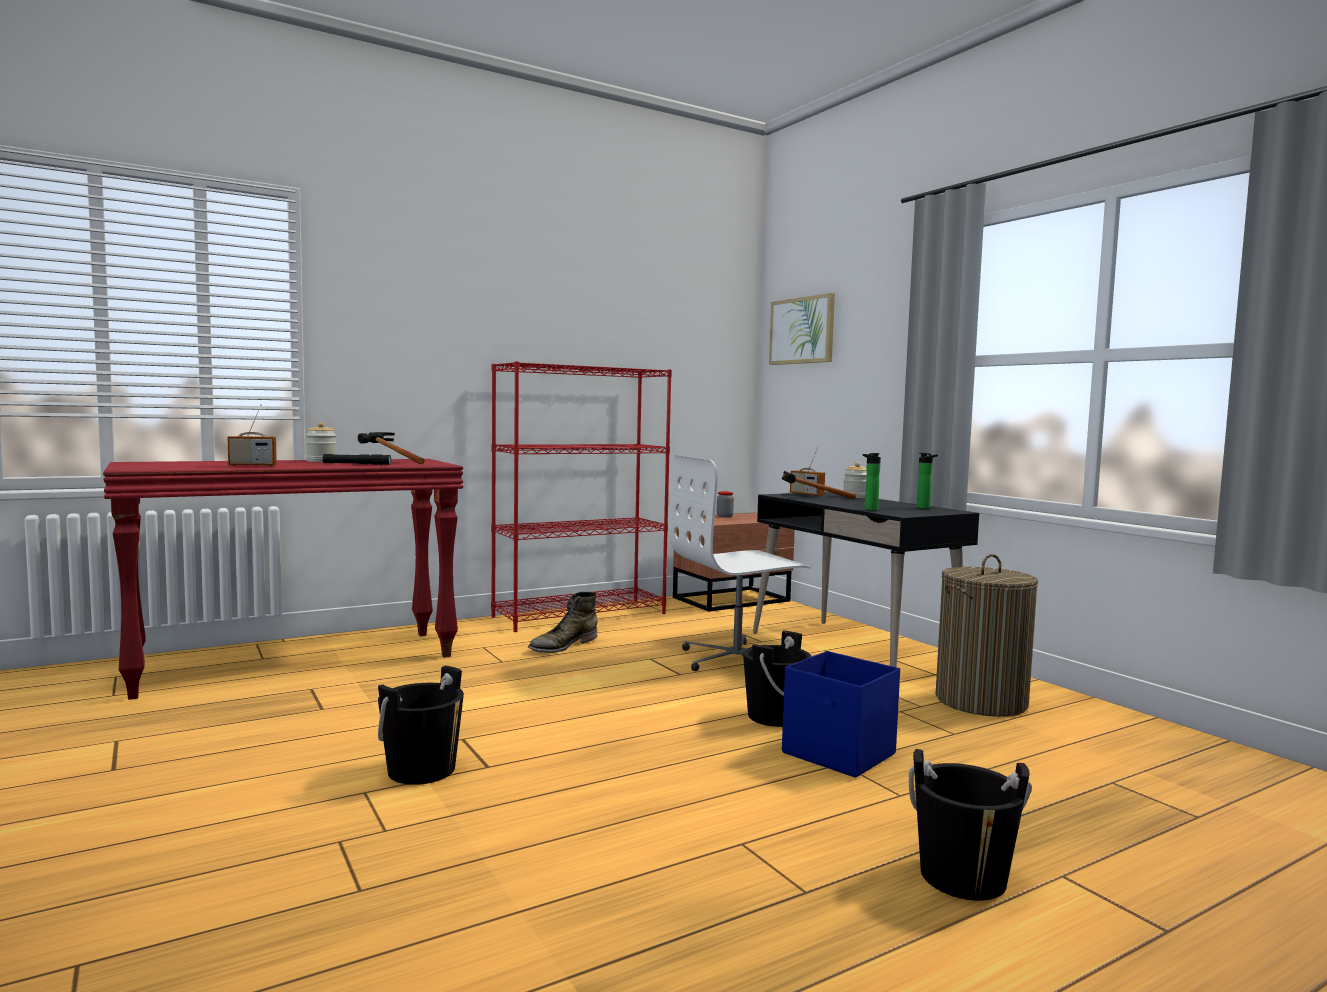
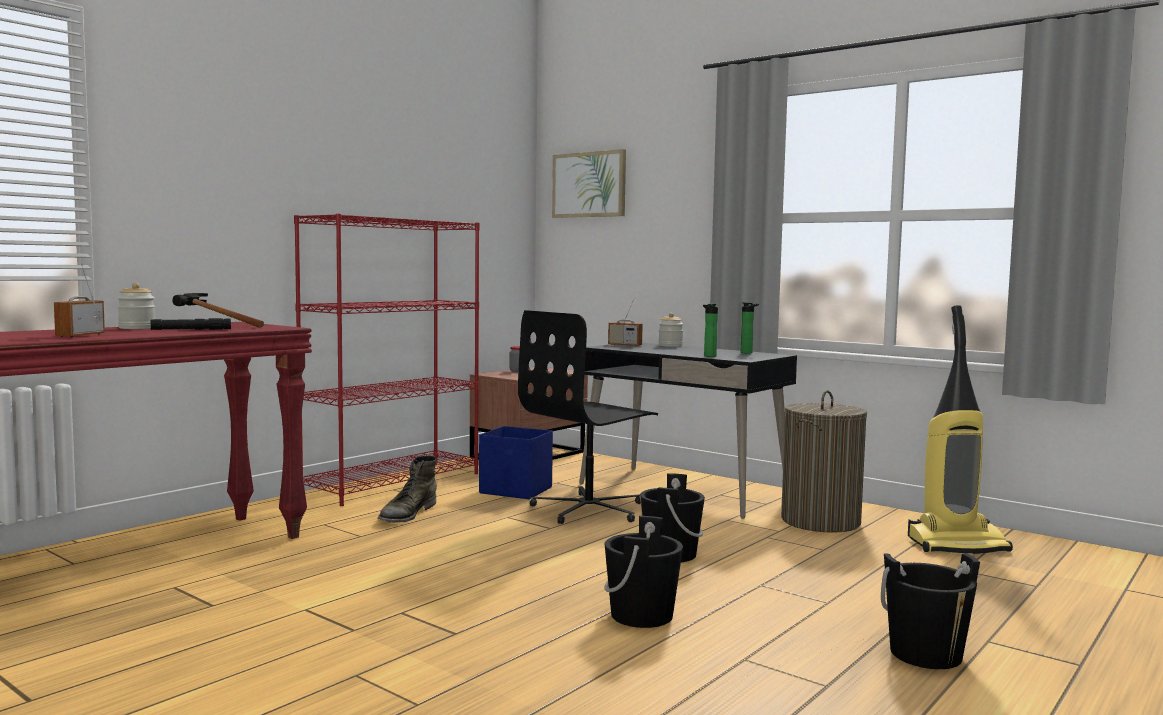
camera: 20 degrees left, 0 degrees up
(252, 466) = (80, 335): radio -> radio turned 135 degrees clockwise
(421, 770) = (392, 646): black bucket -> black bucket (641, 615)
(737, 660) = (590, 509): white office chair -> black office chair
(808, 498) = (635, 349): hammer -> none
(839, 754) = (752, 578): blue storage box -> blue storage box (516, 490)
(1132, 750) = (957, 545): none -> vacuum cleaner

